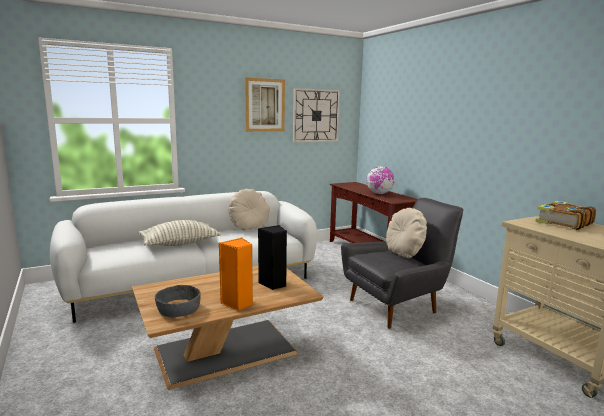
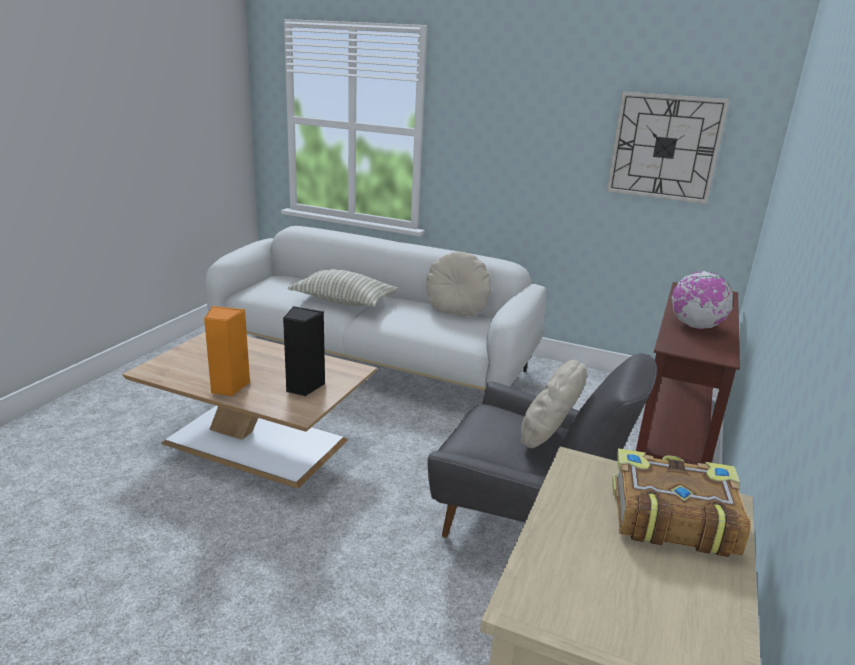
camera: 50 degrees right, 10 degrees up
(178, 309) = (185, 365): grey bowl -> none
(264, 105) = (562, 120): picture -> none

